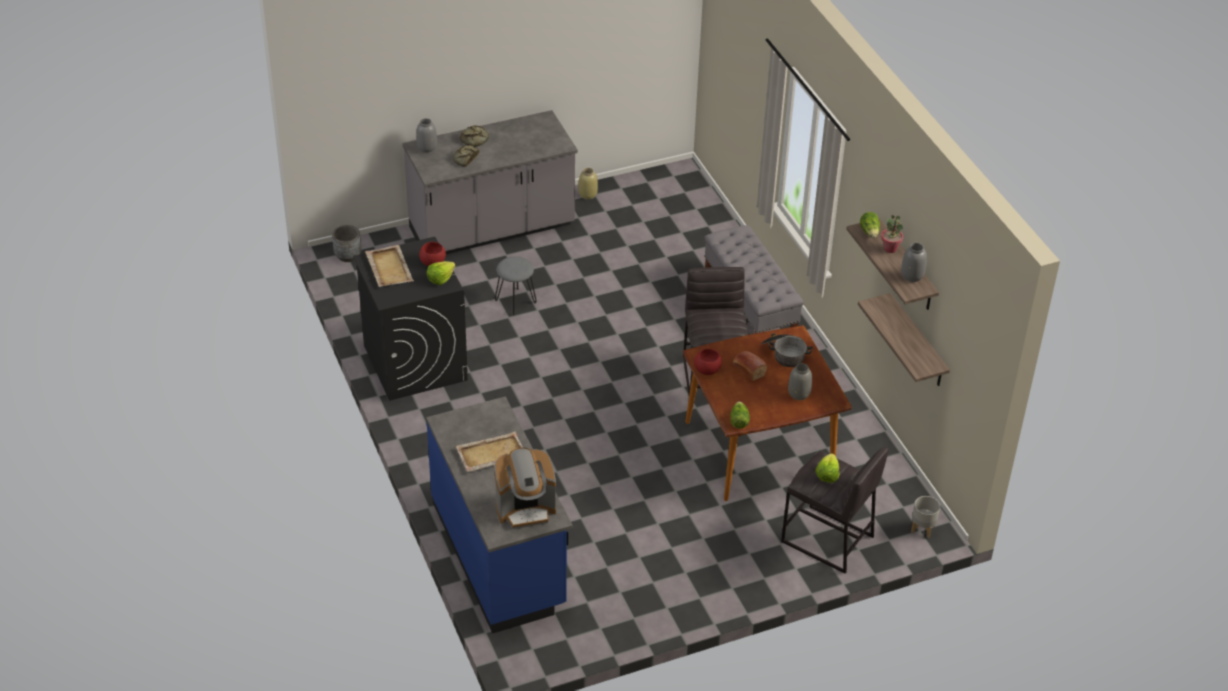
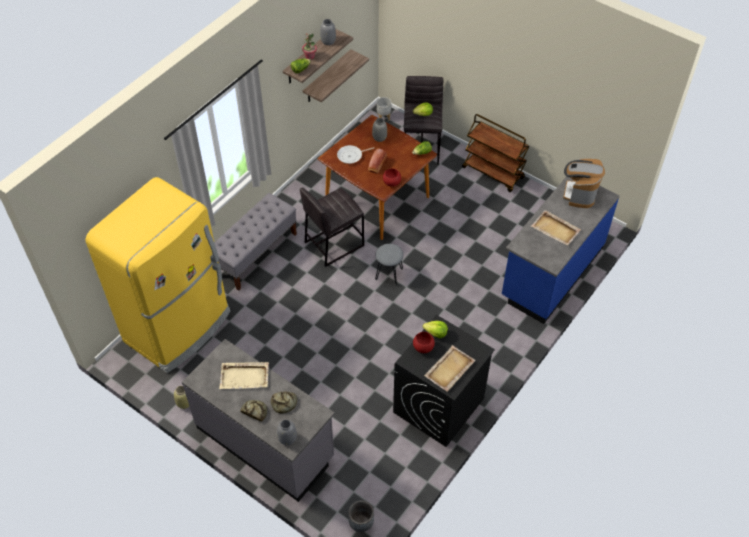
camera: 120 degrees left, 10 degrees up
(516, 301) = (335, 382): grey stool -> grey stool (388, 274)
(519, 146) = (245, 376): none -> beige tray
(525, 509) = (579, 194): coffee machine -> coffee machine turned 120 degrees counterclockwise
(688, 220) = (179, 327): none -> yellow fridge
(719, 592) = (493, 173): none -> brown cart
(783, 354) = (351, 156): cooking pot -> frying pan

